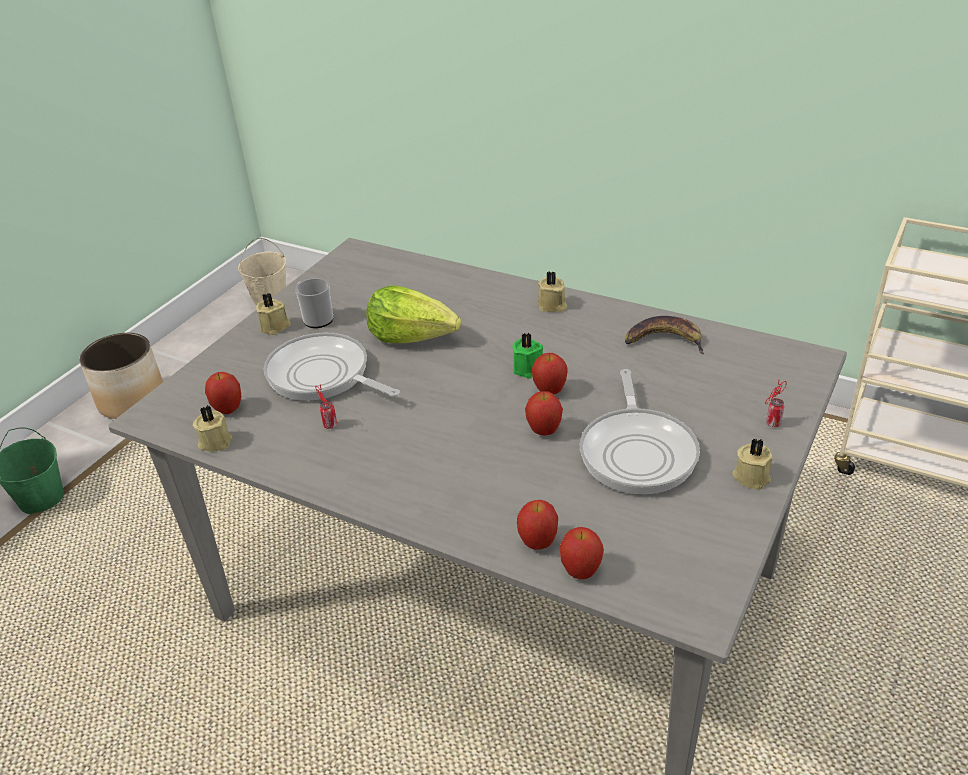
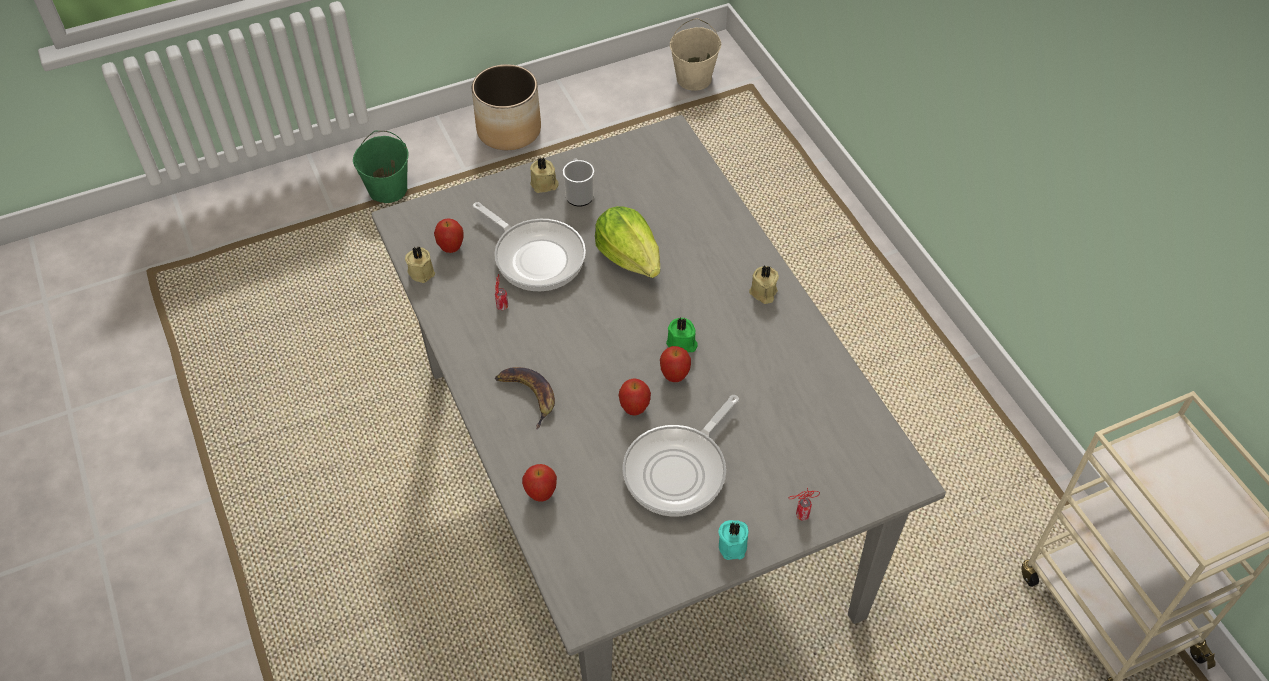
camera: 35 degrees right, 15 degrees up
(323, 376) = (536, 256): frying pan -> frying pan turned 150 degrees clockwise
(581, 572) = (545, 533): apple -> none
(665, 340) = (811, 385): banana -> banana (529, 395)
(751, 476) = (734, 545): beige candle -> turquoise candle

